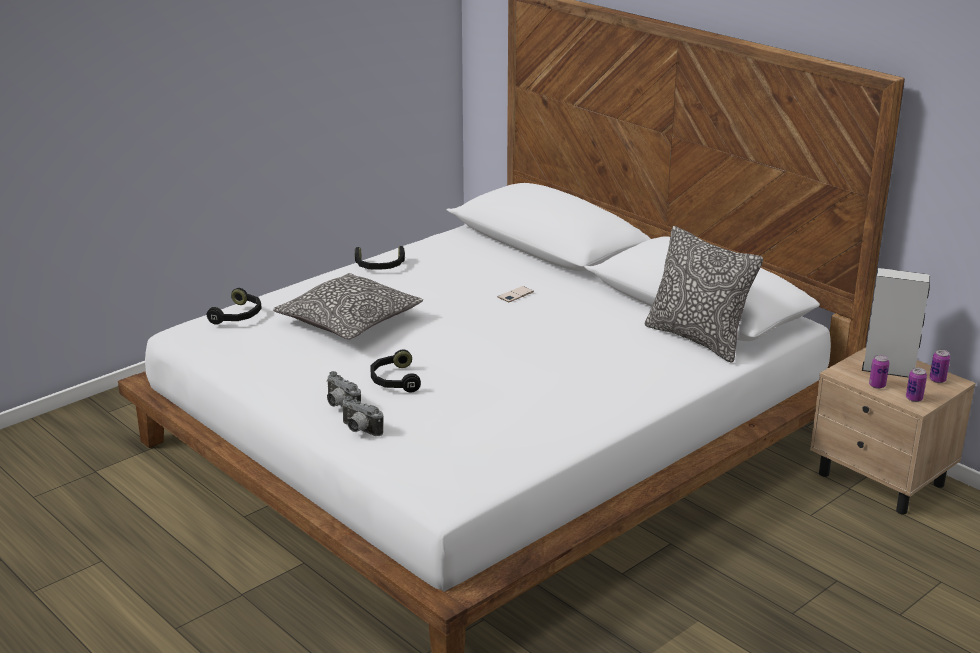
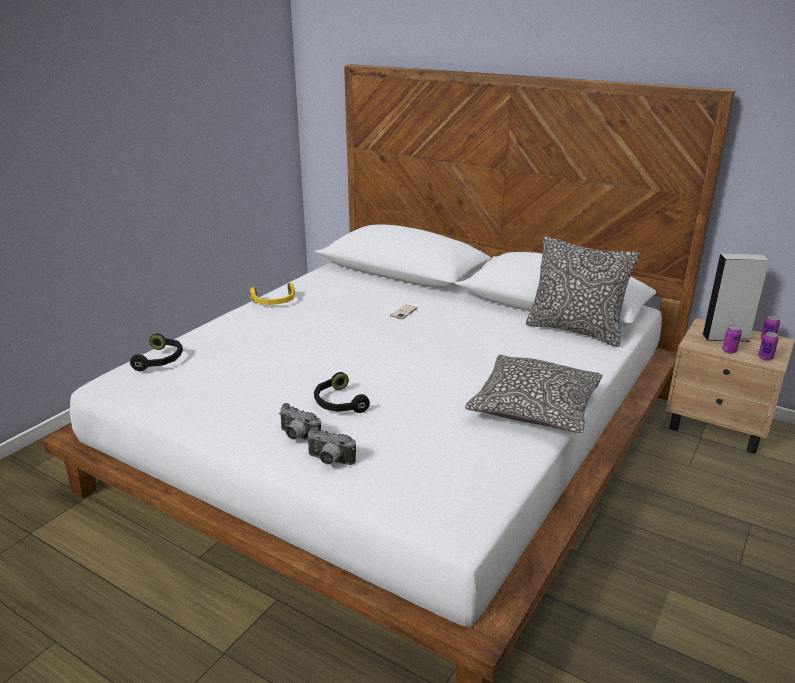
camera: 15 degrees left, 0 degrees up
(349, 321) = (270, 352): pillow -> pillow (534, 407)
(379, 266) = (274, 302): black headphones -> yellow headphones

